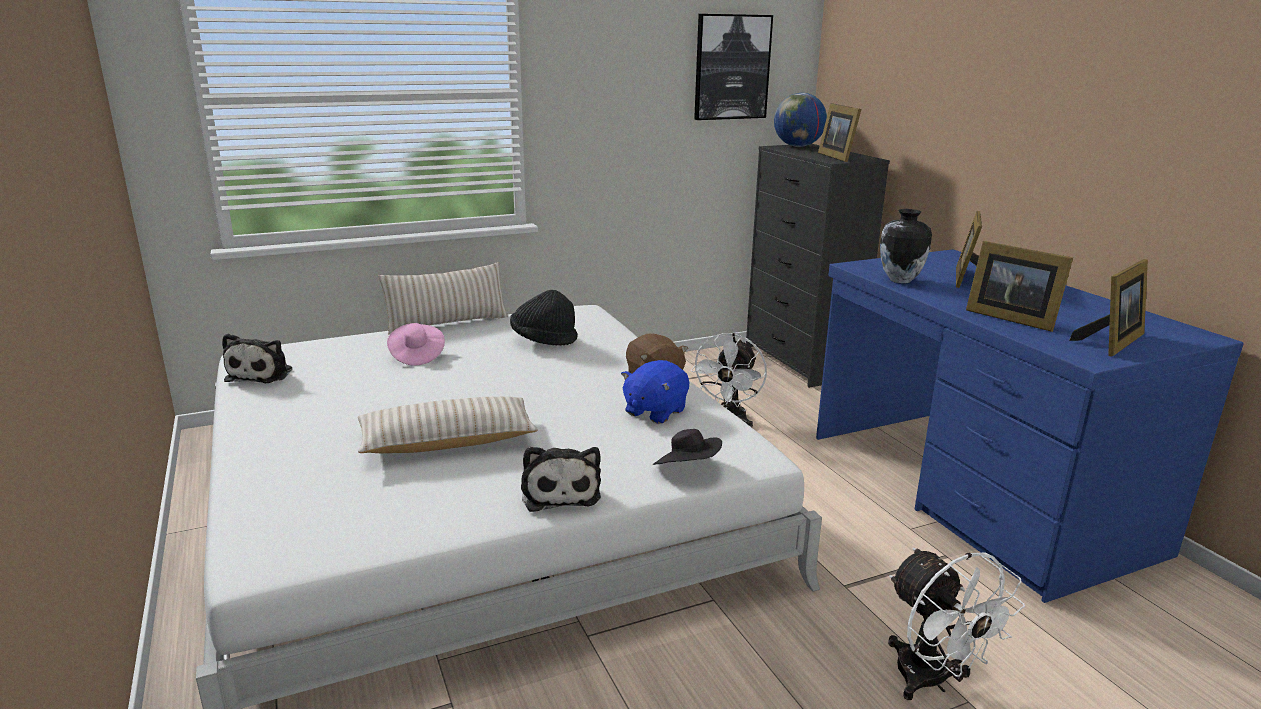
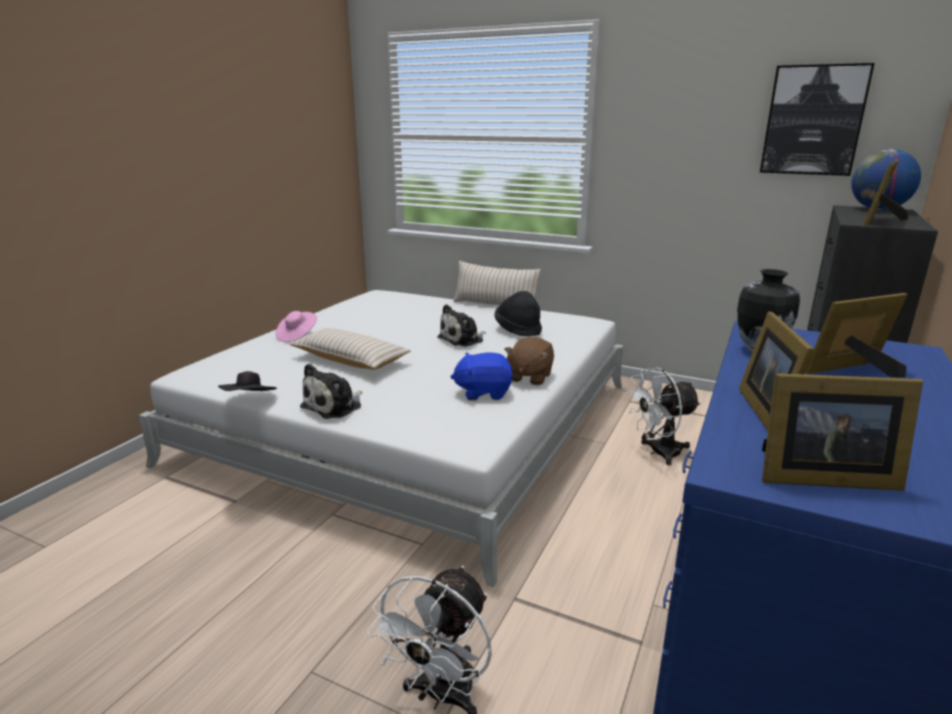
camera: 50 degrees right, 0 degrees up
(262, 374) = (362, 302): plush toy -> plush toy (463, 339)
(416, 356) = (438, 316): pink hat -> pink hat (297, 336)
(687, 469) = (417, 429): black hat -> black hat (250, 401)

